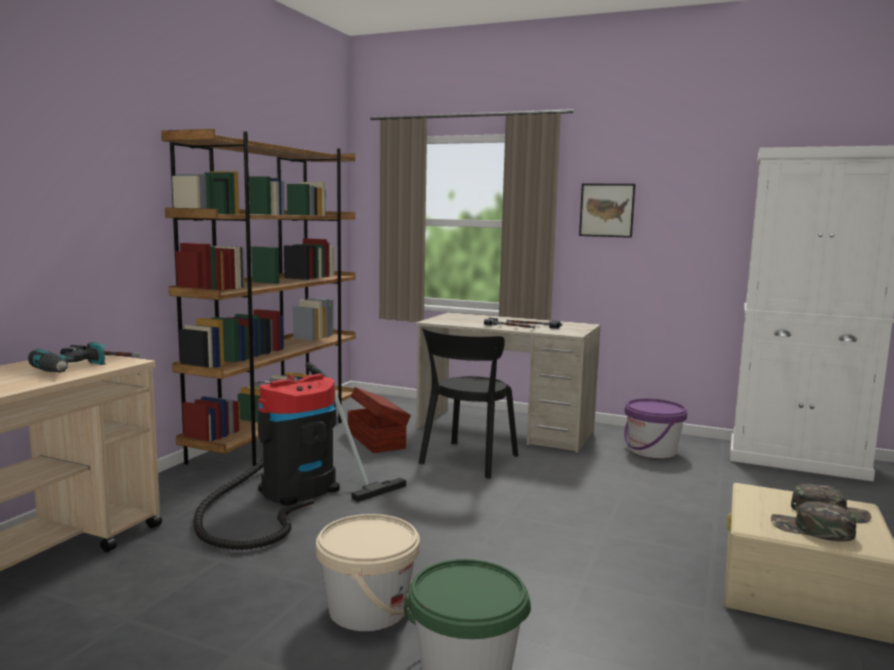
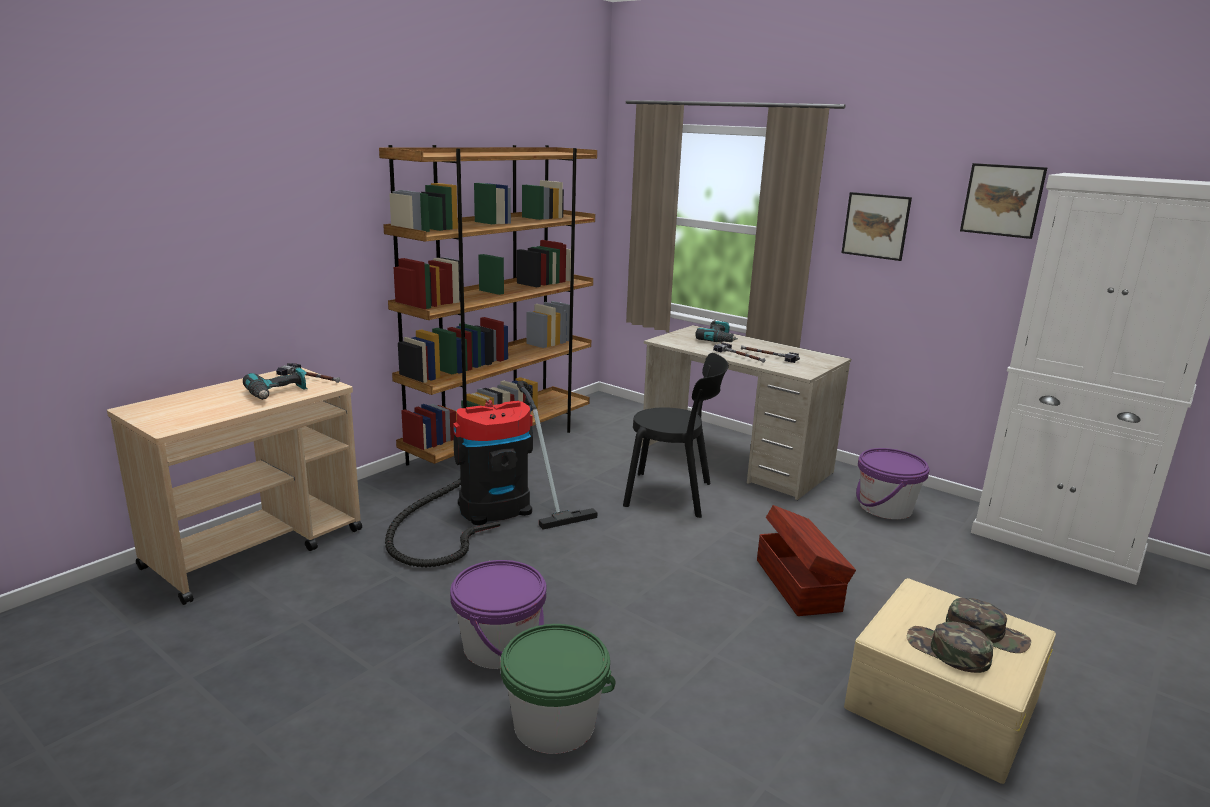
camera: 15 degrees right, 10 degrees up
(368, 609) = (499, 646): beige bucket -> purple bucket
(376, 439) = (595, 457): brown storage box -> brown storage box (798, 584)
(467, 461) = (673, 495): black chair -> black chair turned 120 degrees counterclockwise
(480, 319) = (718, 339): none -> power drill
(710, 180) = (1002, 200): none -> picture

